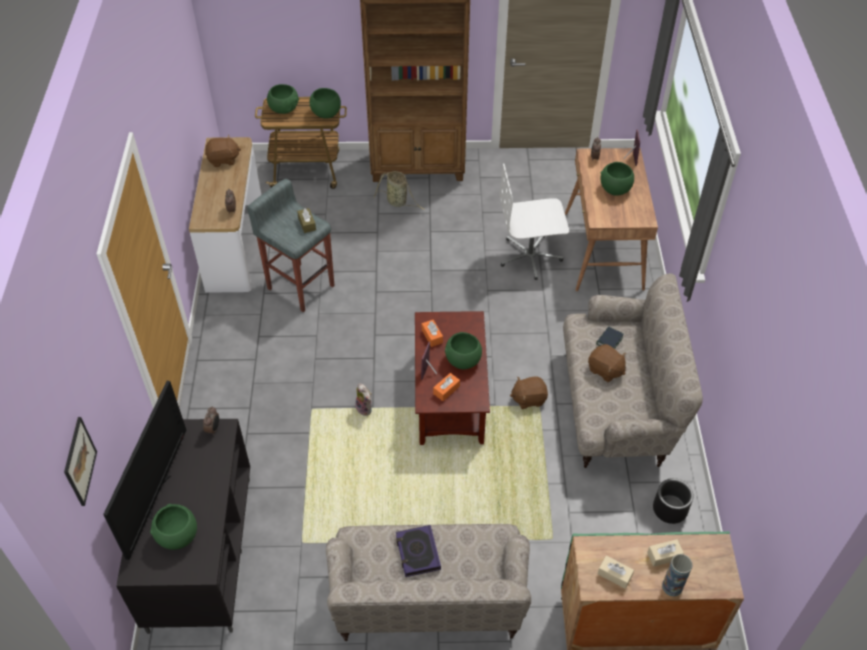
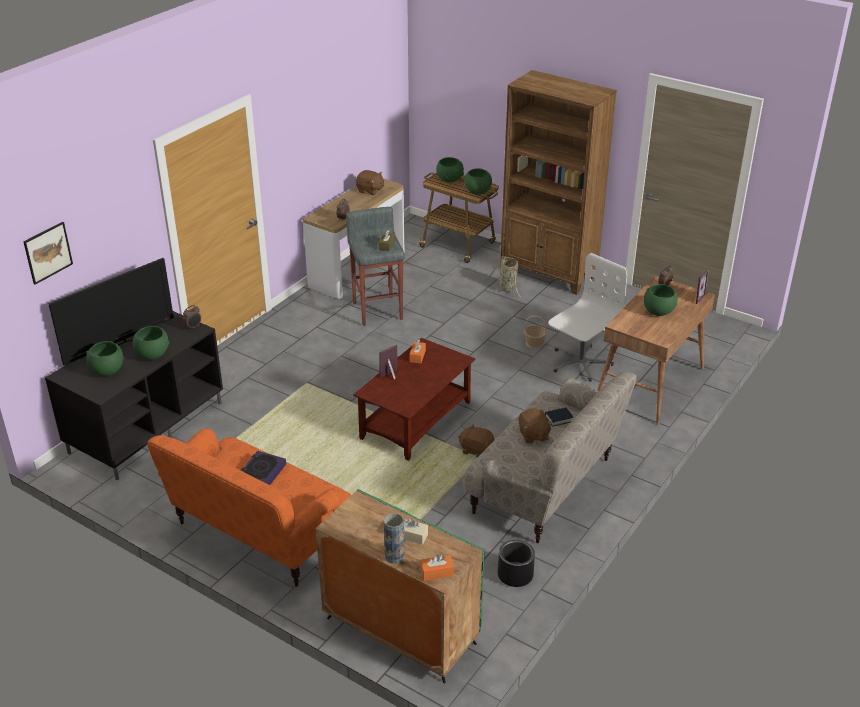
camera: 35 degrees right, 15 degrees down
(365, 408) = (344, 400): plush toy -> none
(428, 604) = (260, 534): beige sofa -> orange sofa
(446, 390) = (391, 391): orange tissue box -> orange tissue box (436, 572)
(462, 360) = (424, 379): green bowl -> green bowl (152, 354)
(475, 254) = (534, 343): none -> basket
(530, 256) = (580, 363): white office chair -> white office chair turned 105 degrees clockwise
(614, 575) = (359, 527): beige tissue box -> none

